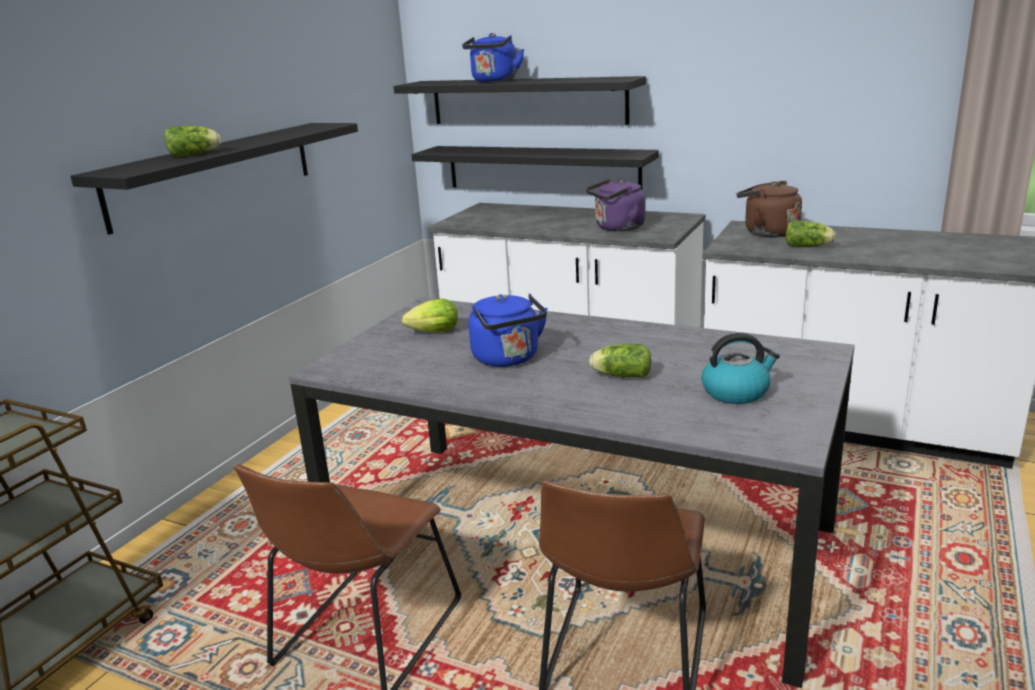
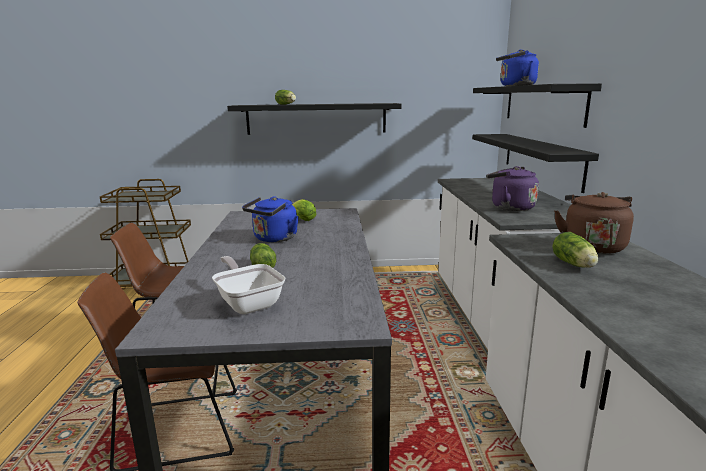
camera: 60 degrees right, 5 degrees down
(736, 392) = (248, 302): kettle -> frying pan

